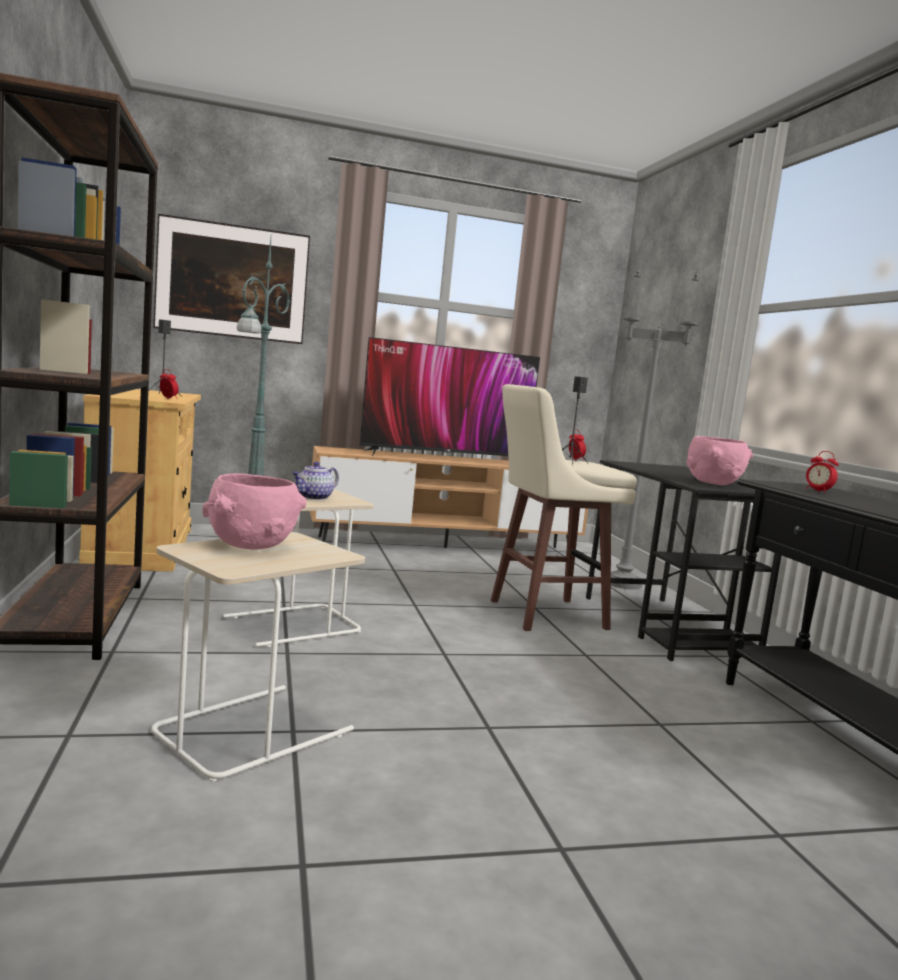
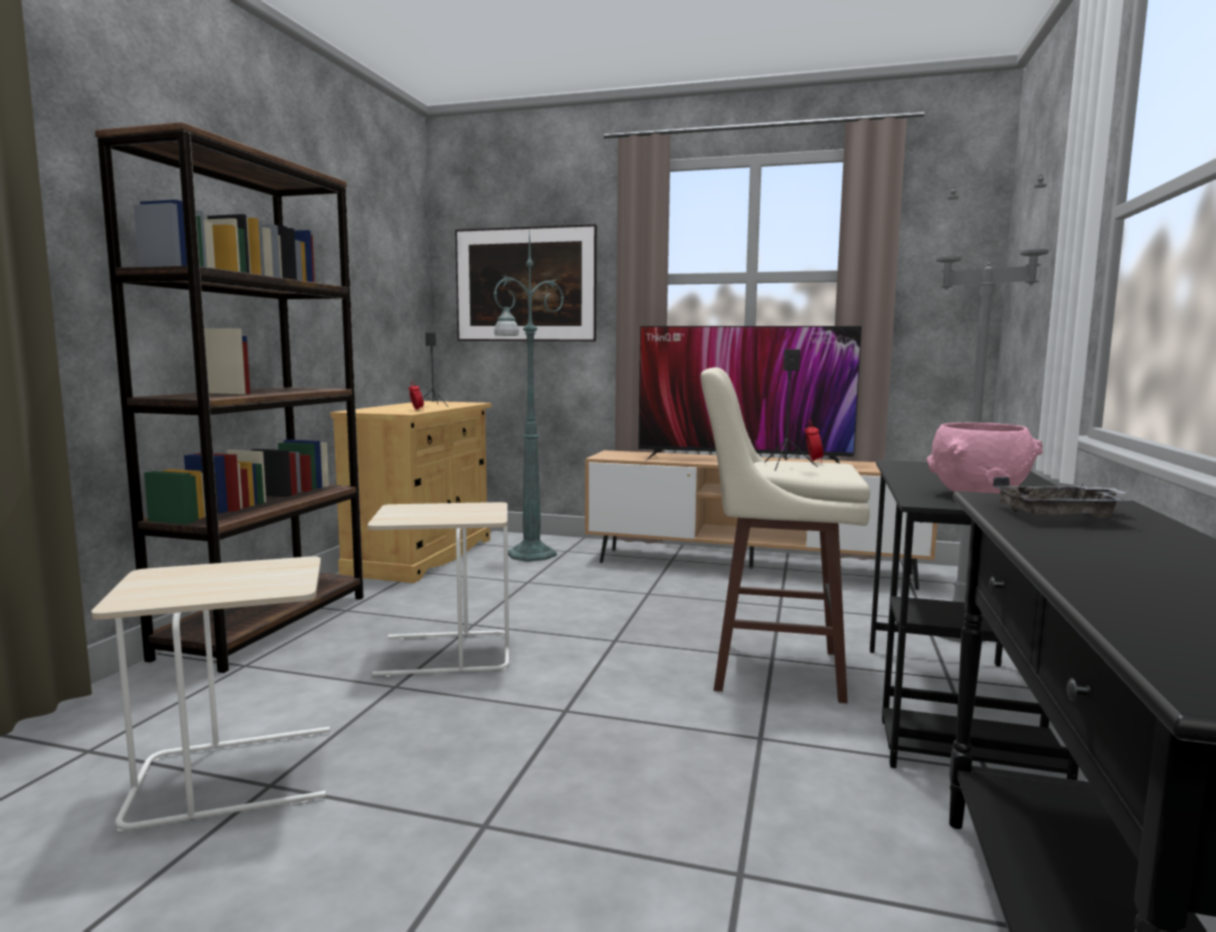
camera: 30 degrees right, 0 degrees up
(251, 546) = (222, 573): pink bowl -> none
(314, 497) = (452, 513): teapot -> none
(818, 491) = (1061, 515): alarm clock -> grey tray

